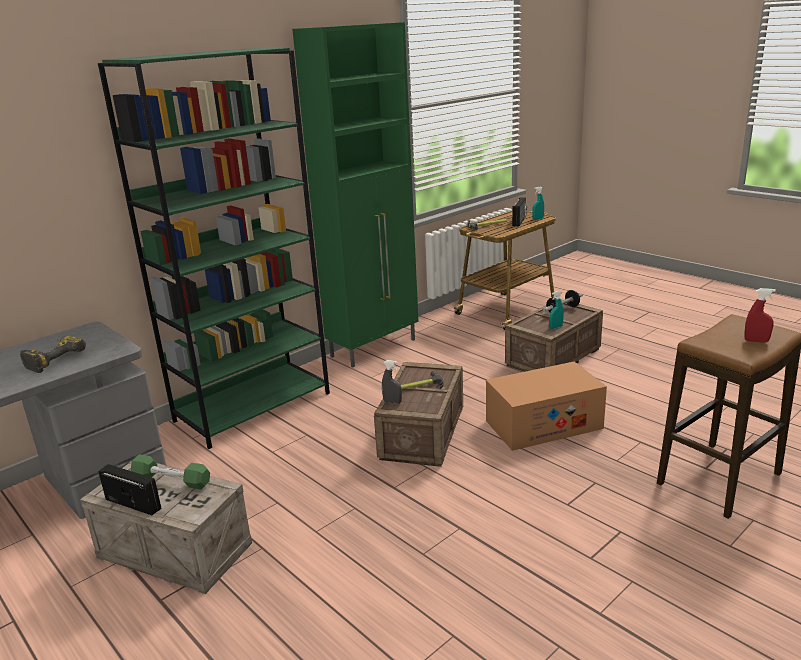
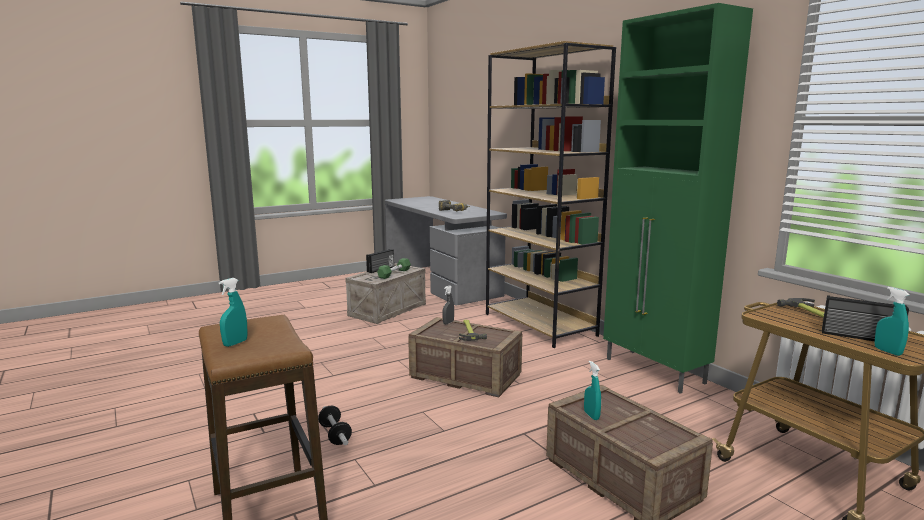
camera: 100 degrees right, 10 degrees down
(253, 406) = (540, 324): green bookcase -> brown bookcase
(543, 424) = (447, 433): cardboard box -> none
(562, 310) = (655, 431): dumbbell -> dumbbell (335, 435)
(756, 341) = (235, 343): red spray bottle -> turquoise spray bottle

